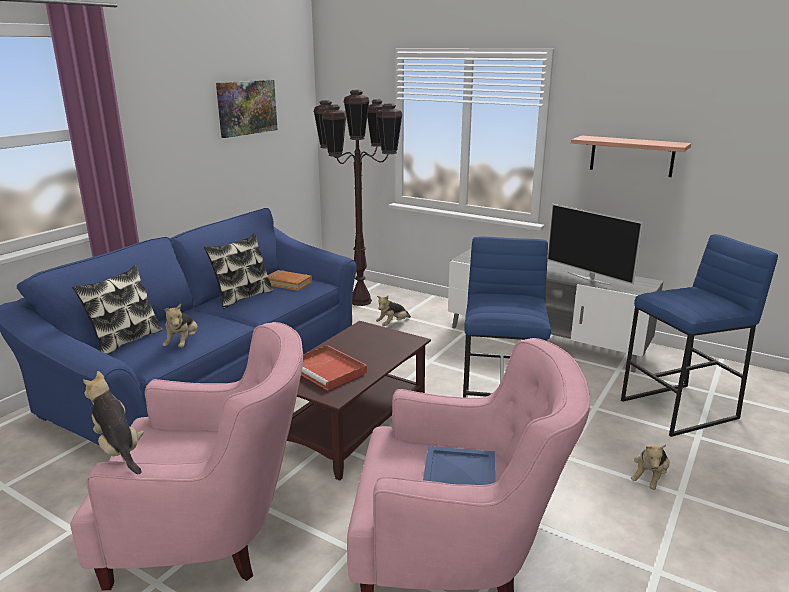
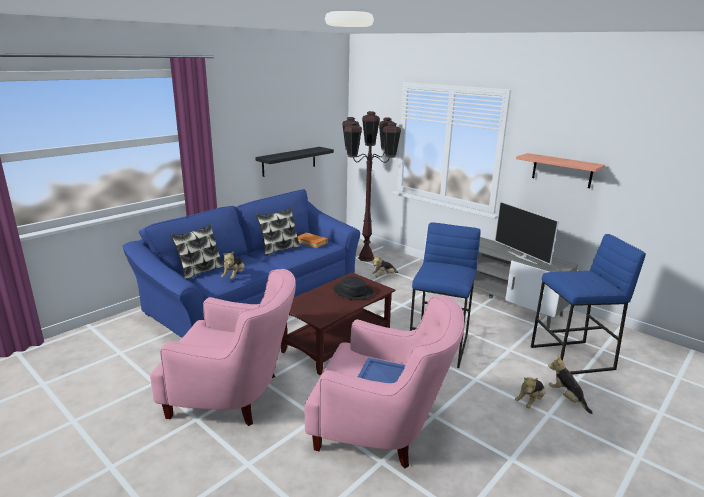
camera: 10 degrees right, 0 degrees up
(119, 450) = (181, 336): plush toy -> plush toy (567, 398)
(240, 169) = (289, 161): none -> black shelf
(246, 107) = (297, 120): picture -> none
(329, 370) = (321, 303): red tray -> none
(371, 348) = (353, 291): none -> black hat

